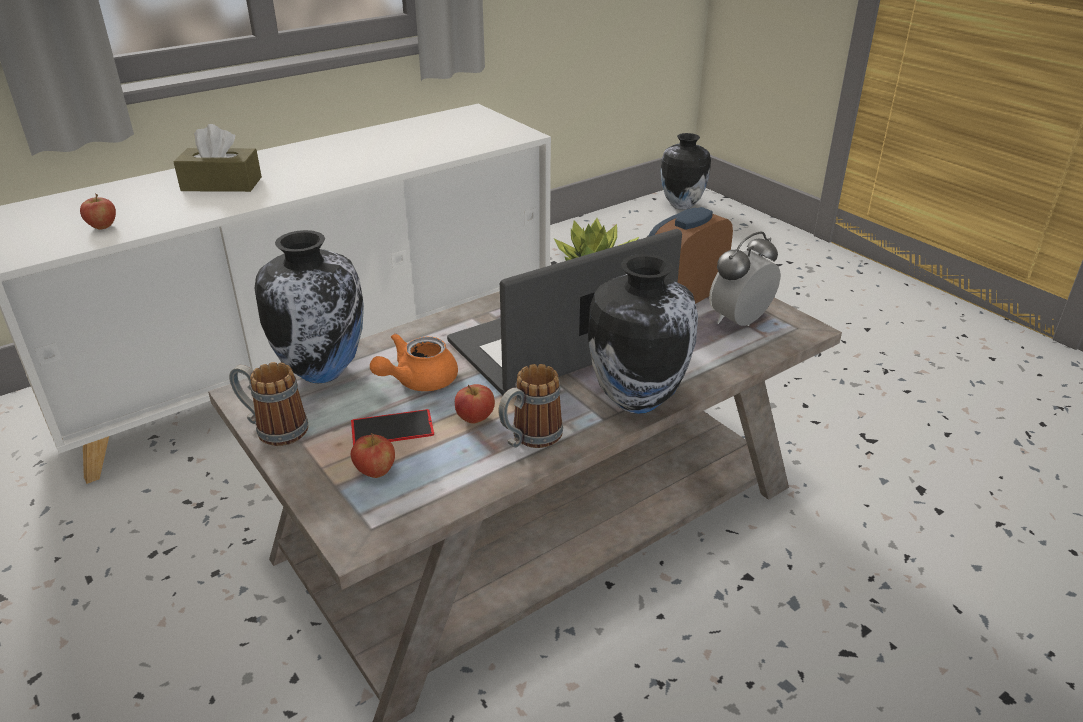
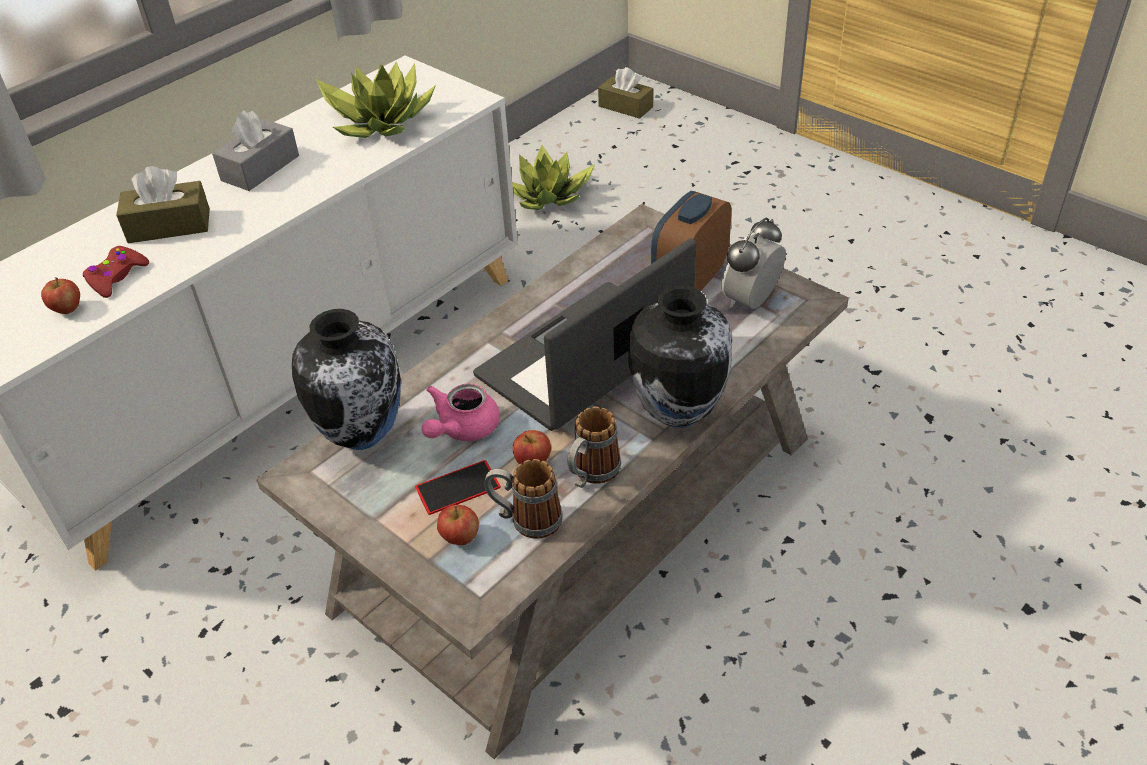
camera: 10 degrees left, 10 degrees up
(157, 211) = (117, 277): none -> red game controller
(273, 429) = (342, 510): mug -> mug (526, 519)
(319, 157) = (260, 168): none -> grey tissue box
(418, 381) = (462, 429): orange teapot -> pink teapot
(436, 140) = (380, 121): none -> potted plant
(681, 205) = (625, 107): vase -> brown tissue box

